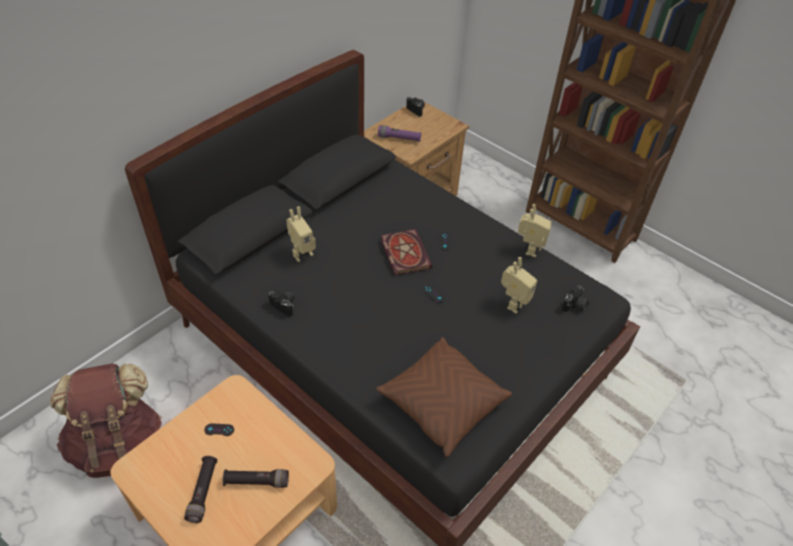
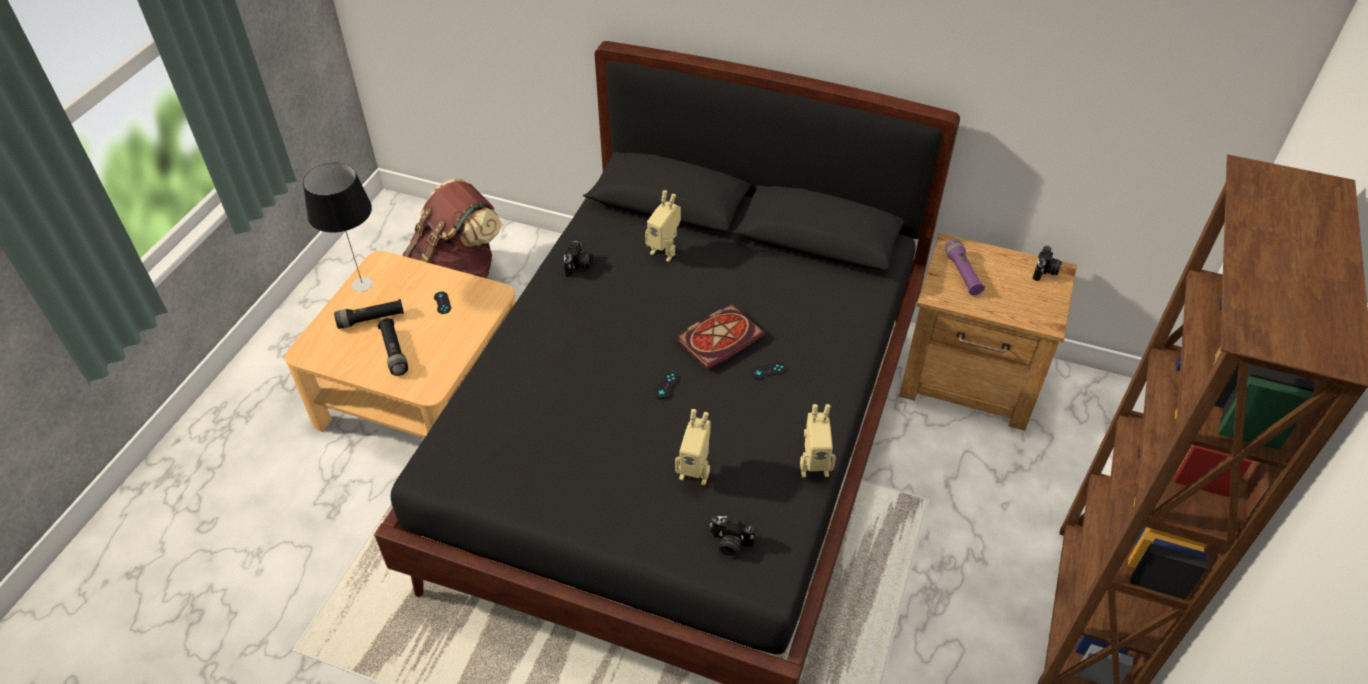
camera: 70 degrees right, 0 degrees up
(149, 490) = (362, 284): none -> table lamp
(442, 403) = (500, 440): brown pillow -> none

